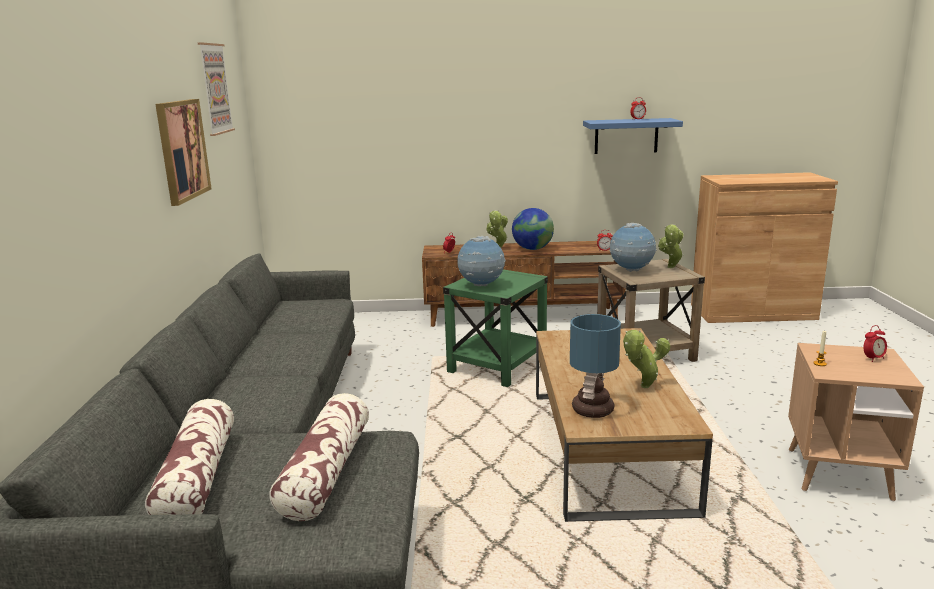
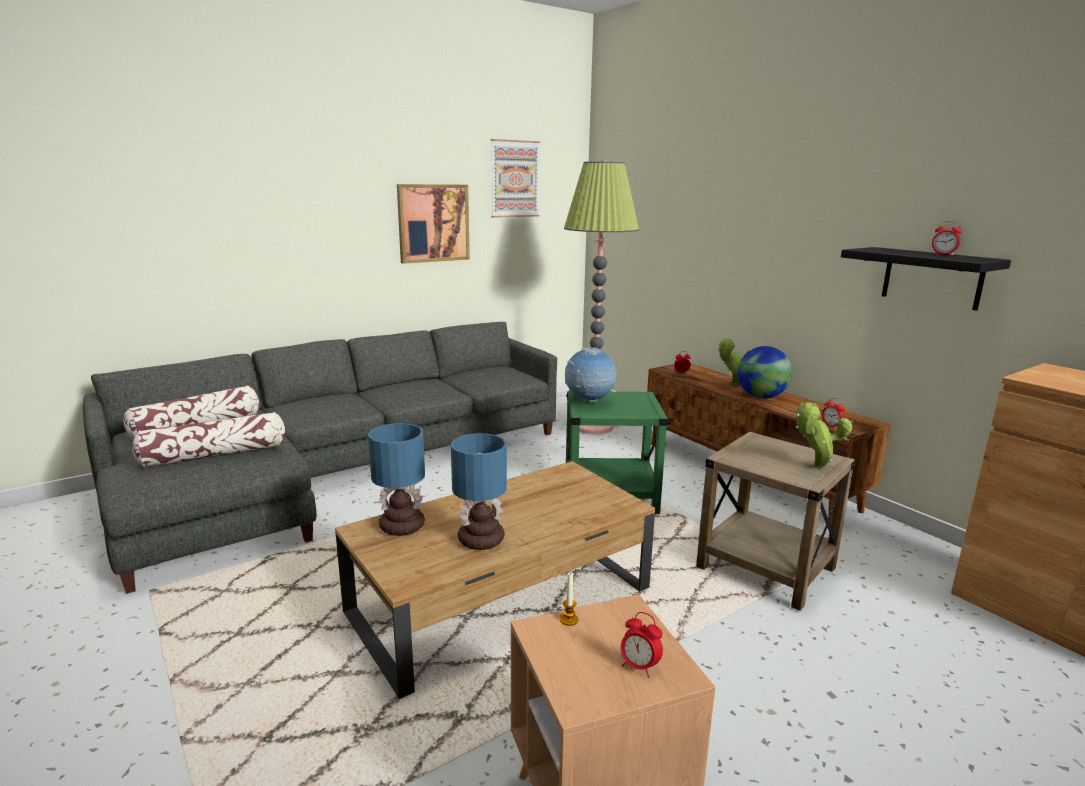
camera: 55 degrees right, 0 degrees up
(365, 334) = (593, 427): none -> floor lamp
(626, 136) = (932, 278): blue shelf -> black shelf
(631, 271) = (760, 449): globe -> none
(643, 387) = (479, 540): potted plant -> table lamp

